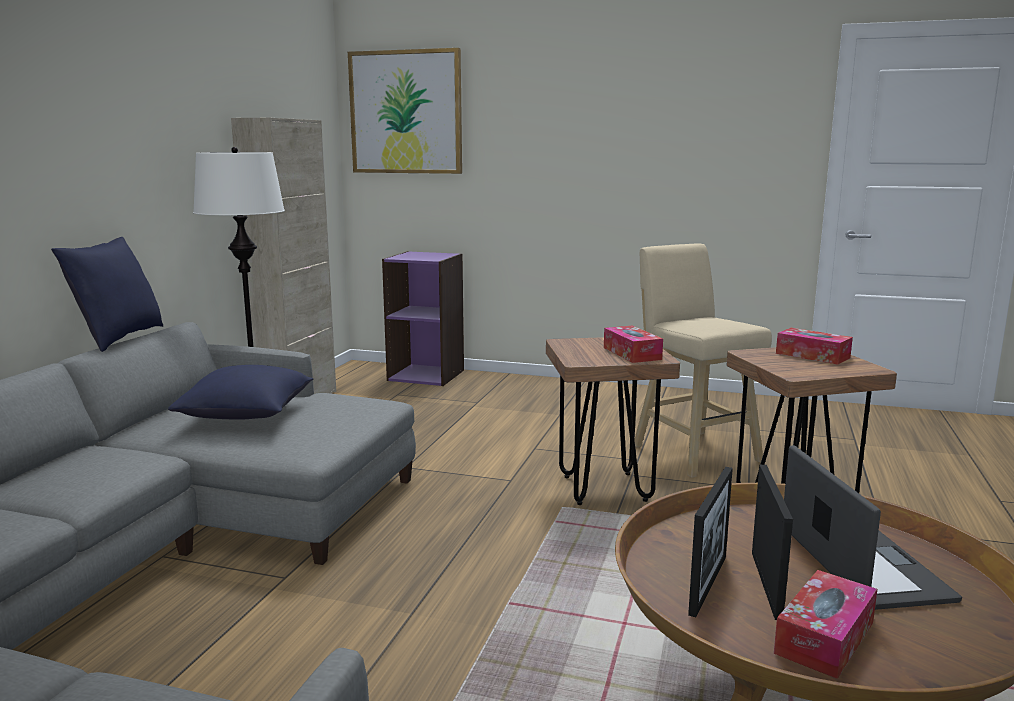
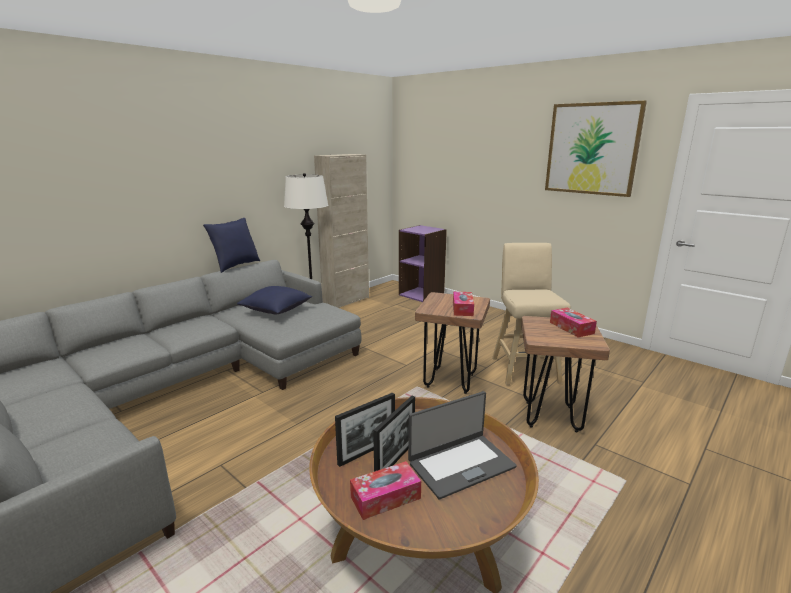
camera: 25 degrees right, 5 degrees up
(406, 112) = (423, 147): picture -> picture (592, 149)
(860, 564) = (460, 464): laptop -> laptop turned 45 degrees clockwise

